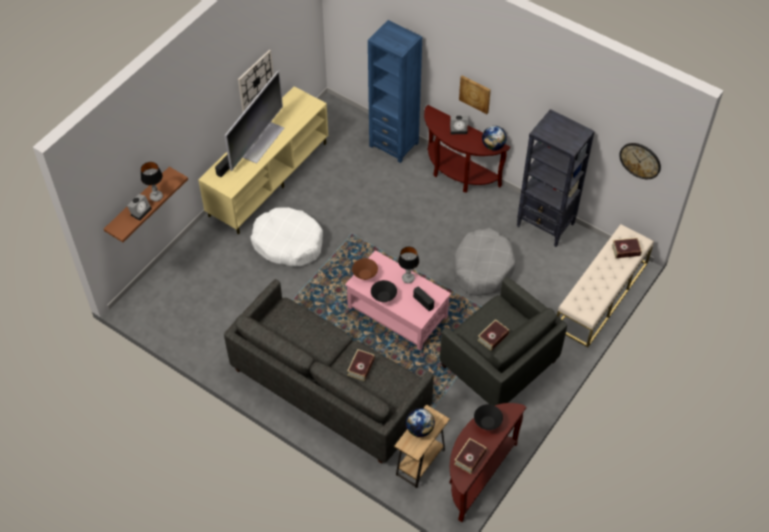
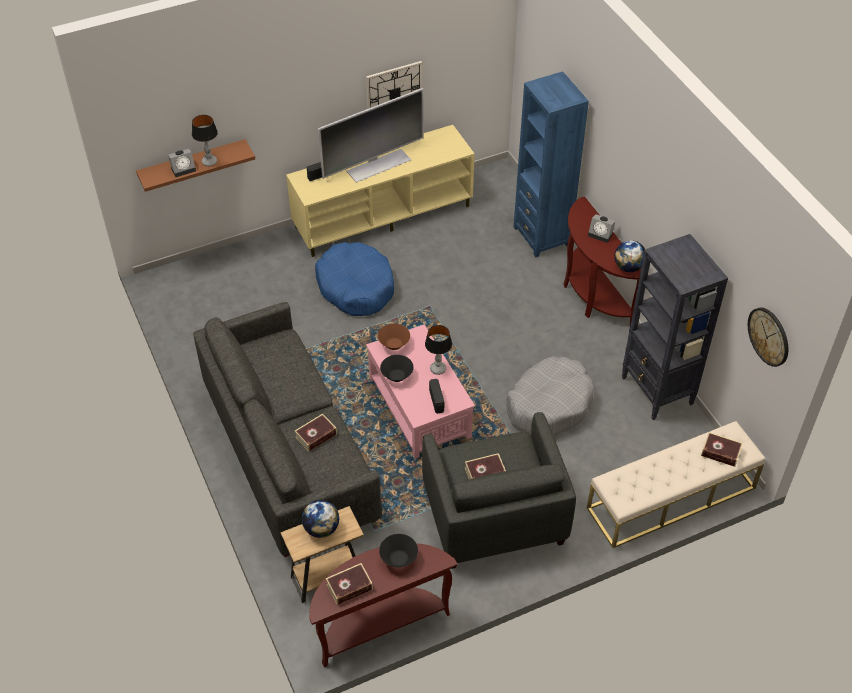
camera: 30 degrees right, 5 degrees down
(288, 243) = (356, 287): white dog bed -> blue dog bed
(475, 94) = (626, 193): picture -> none

